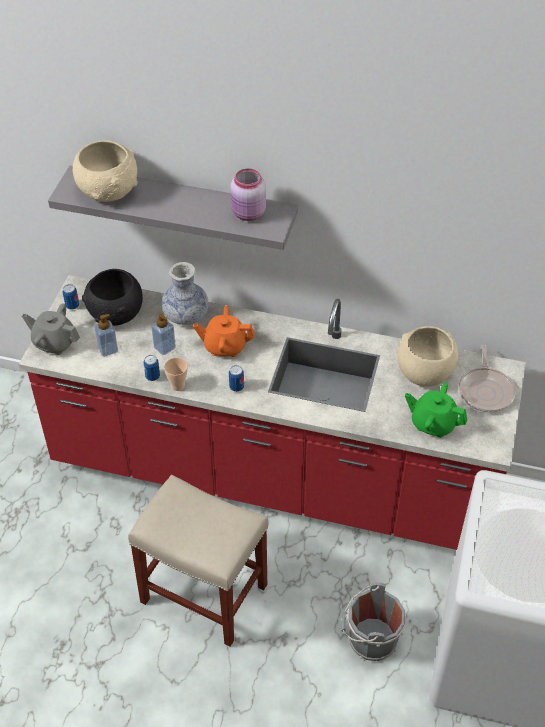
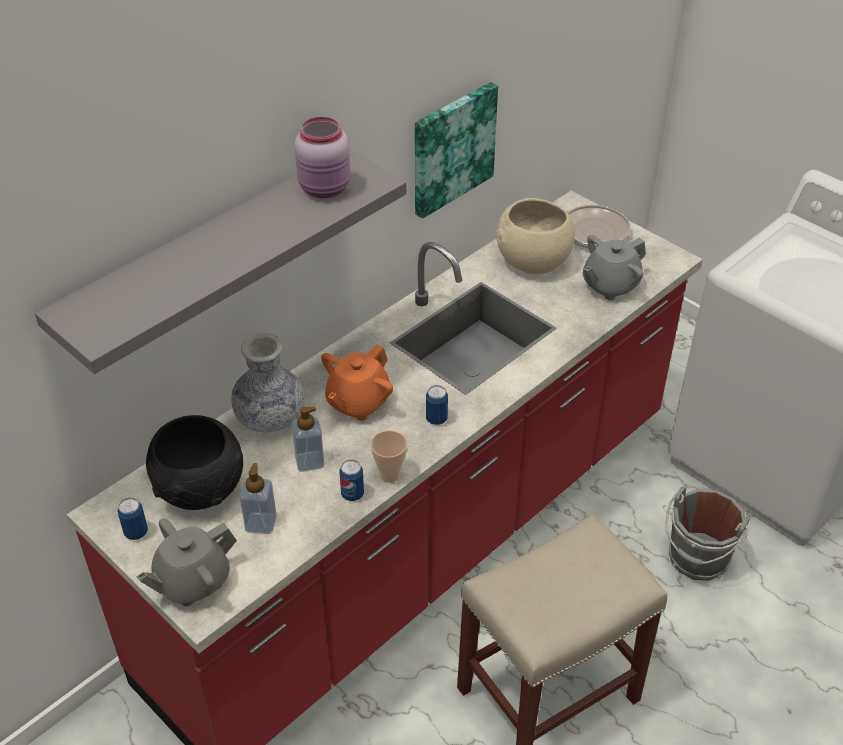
camera: 60 degrees left, 5 degrees down
(109, 191) = (144, 292): beige bowl -> none
(397, 258) = (451, 148): none -> picture
(433, 423) = (610, 286): green teapot -> grey teapot

